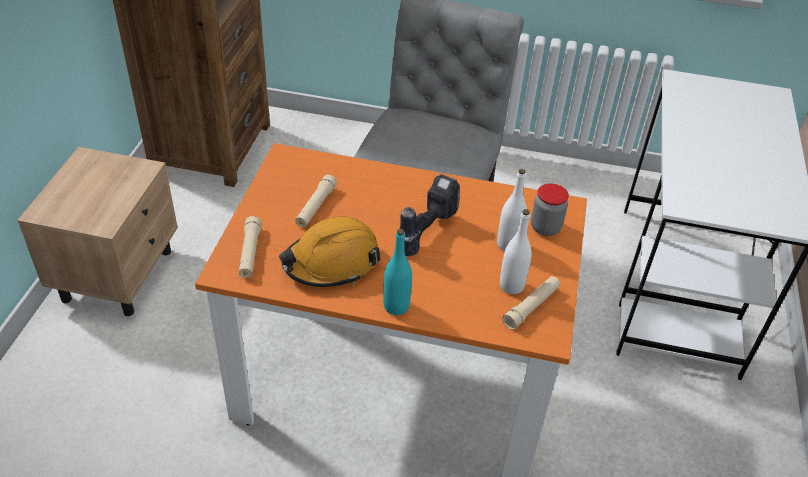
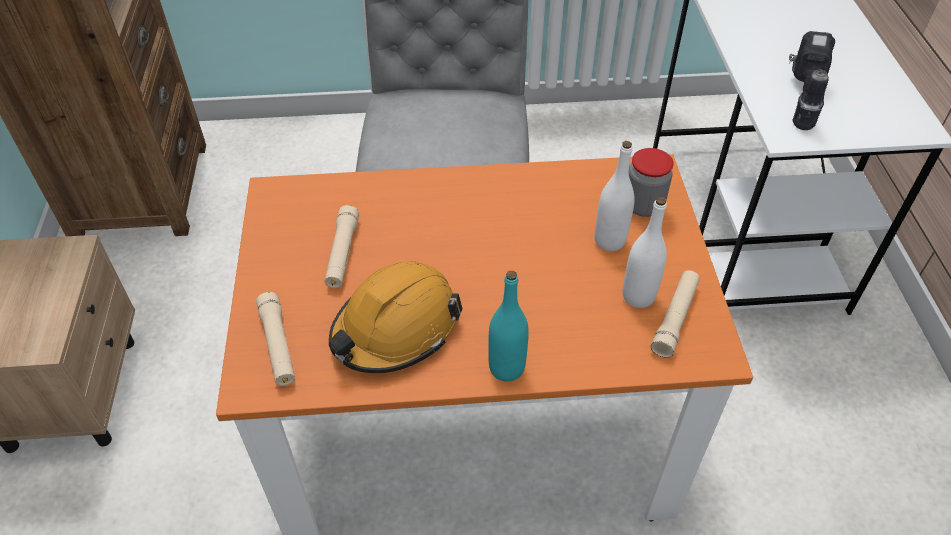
camera: 15 degrees left, 5 degrees up
(424, 230) = (497, 248): power drill -> power drill (800, 99)

